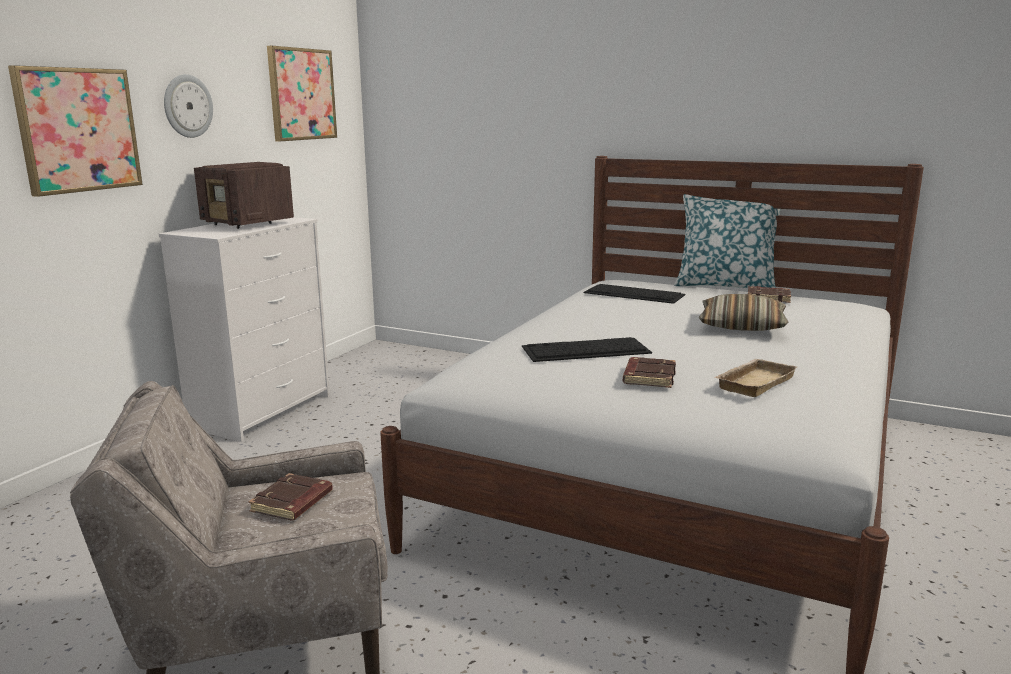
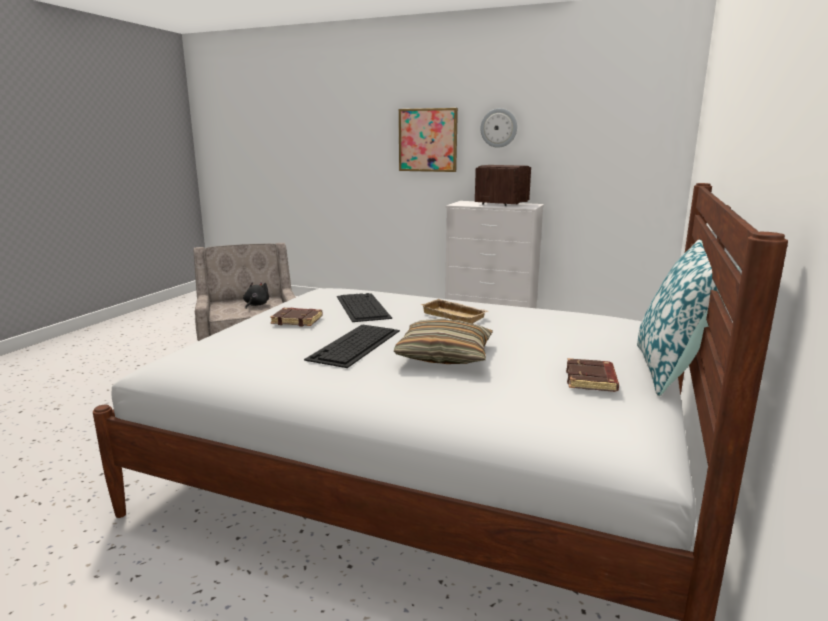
camera: 85 degrees right, 0 degrees up
(292, 503) = (256, 305): brown book -> black plush toy
(301, 94) = (610, 118): picture -> none
(635, 294) = (558, 323): keyboard -> keyboard (355, 345)
(753, 382) = (275, 346): beige tray -> beige tray (455, 315)

